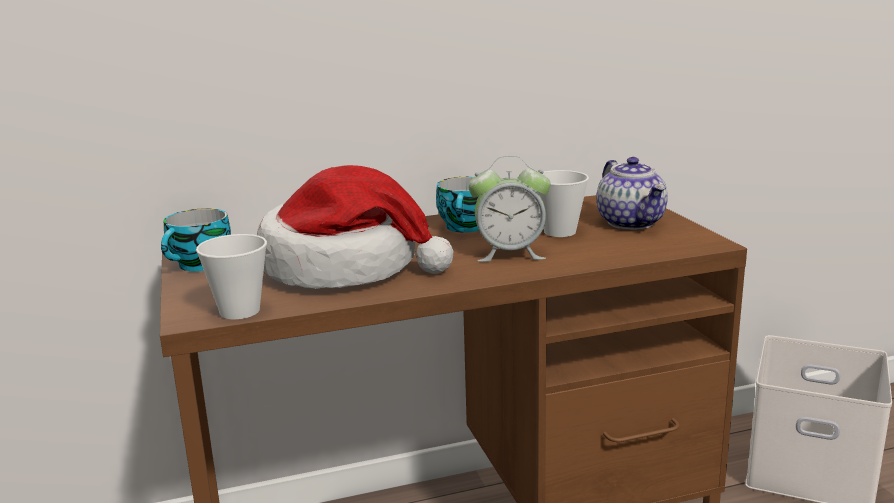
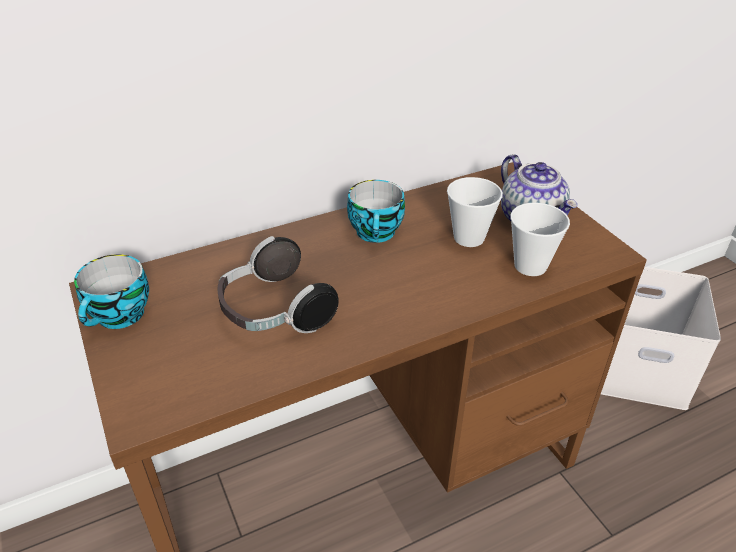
camera: 10 degrees left, 20 degrees up
(240, 311) = (185, 403): cup -> cup (530, 266)
(345, 267) = (274, 311): hat -> headphones
(510, 254) = (431, 279): alarm clock -> none

